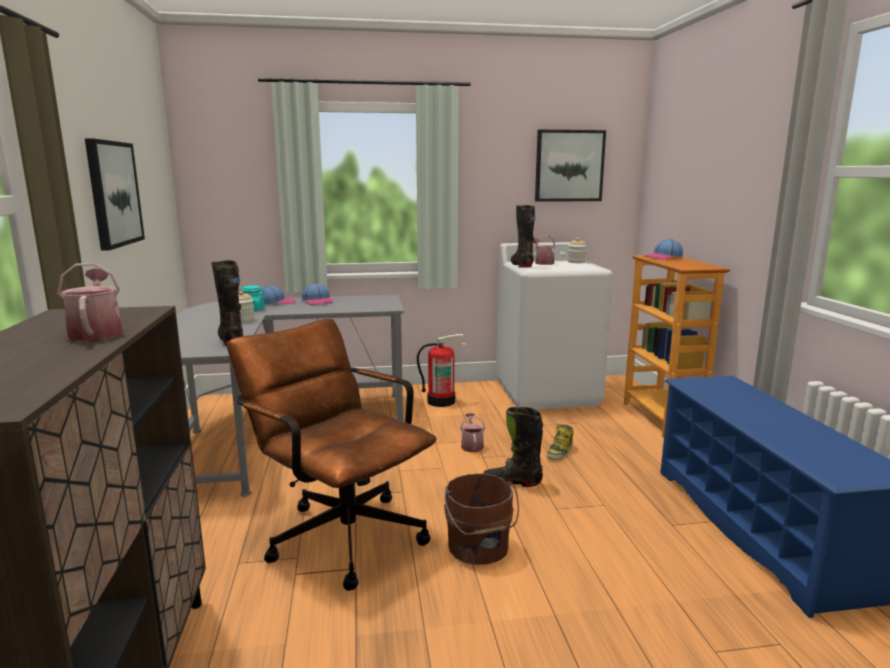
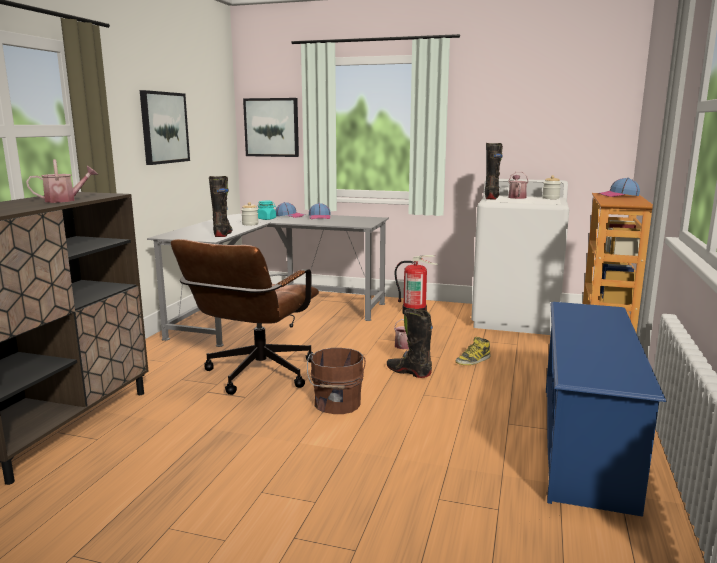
camera: 25 degrees right, 0 degrees up
(96, 332) = (65, 200): watering can -> watering can turned 60 degrees clockwise
(339, 532) = (255, 376): brown office chair -> brown office chair turned 135 degrees counterclockwise
(569, 166) = (557, 107): picture -> picture (271, 127)

